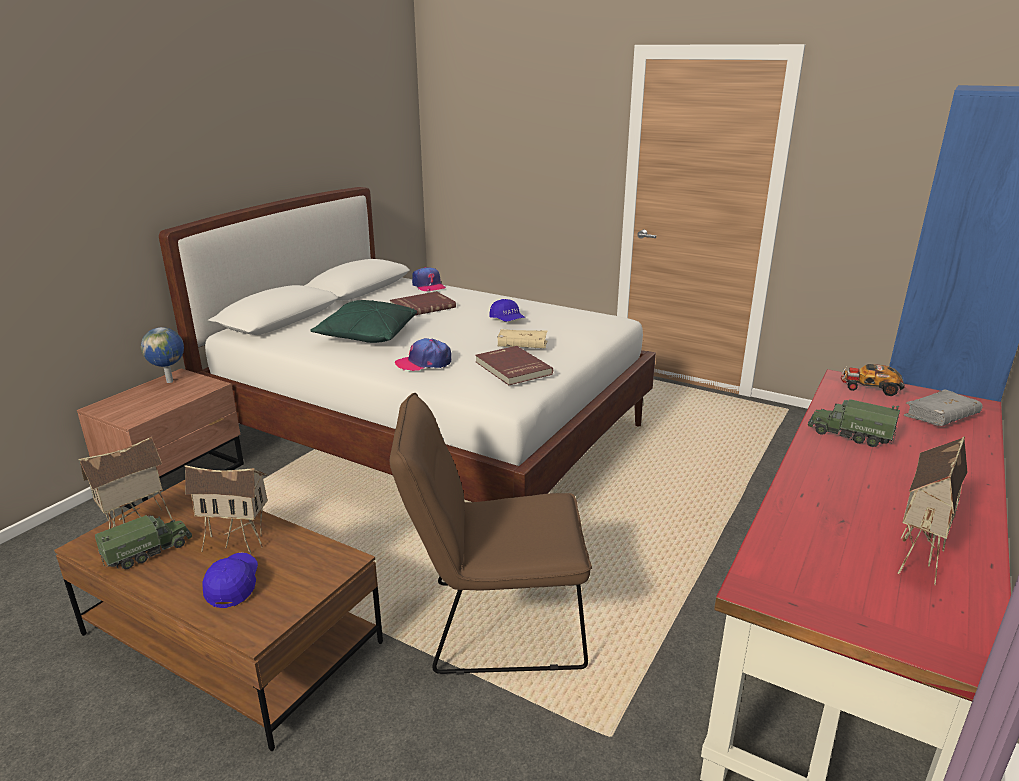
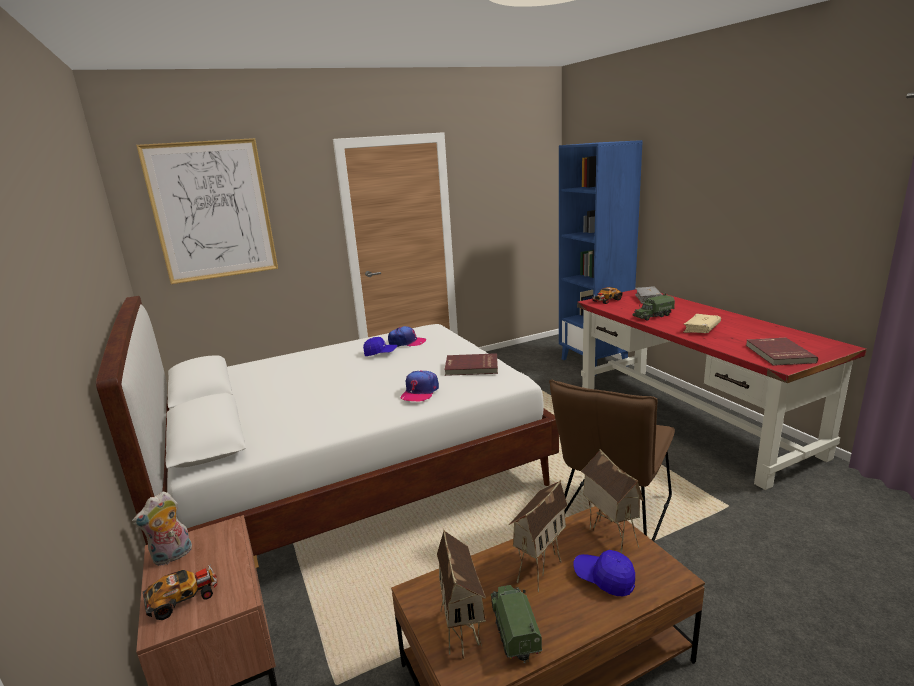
camera: 55 degrees left, 5 degrees down
(129, 402) = (184, 597): none -> toy car
(171, 381) = (172, 557): globe -> plush toy
(367, 336) = (326, 404): green pillow -> none
(422, 306) = (299, 374): red book -> red book (778, 354)
(428, 286) = (256, 363): cap -> cap (406, 342)
(494, 118) = (212, 211): none -> picture
(522, 346) = (435, 358): beige book -> beige book (701, 329)
(915, 556) = (766, 334): toy house -> toy house (609, 535)

